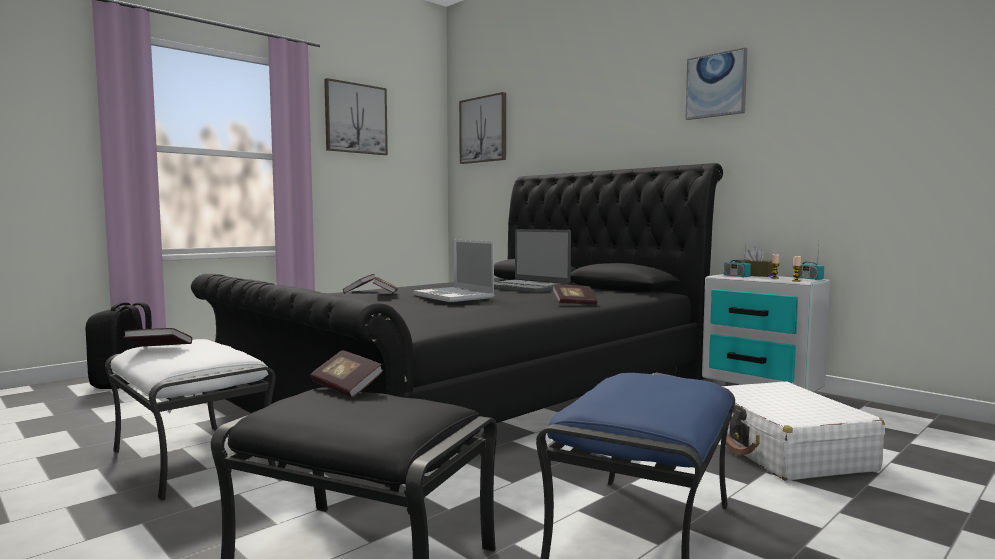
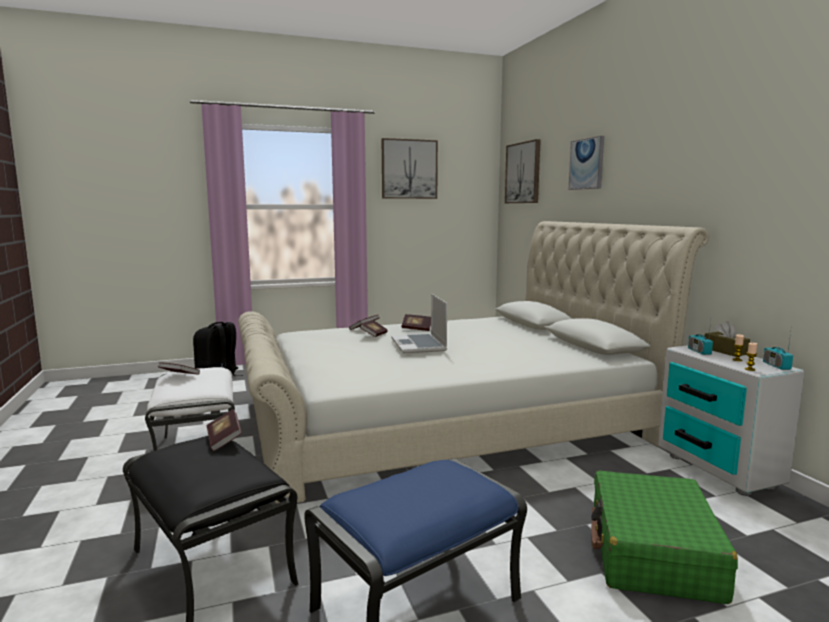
camera: 25 degrees right, 5 degrees up
(477, 386) = (445, 420): black bed -> beige bed
(526, 288) = (506, 336): laptop -> none
(574, 304) = (507, 366): book -> book (417, 329)
(716, 85) = (711, 141): picture -> picture (587, 164)
(785, 450) = (652, 552): white suitcase -> green suitcase

